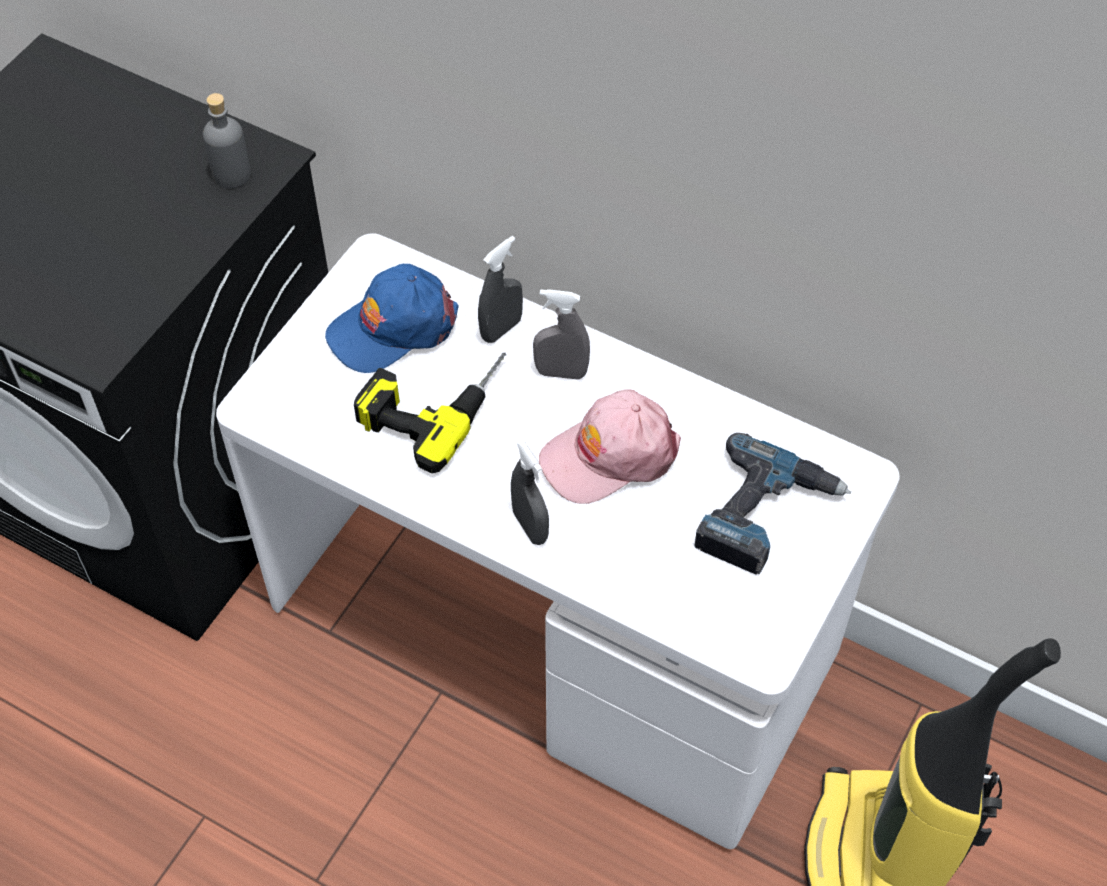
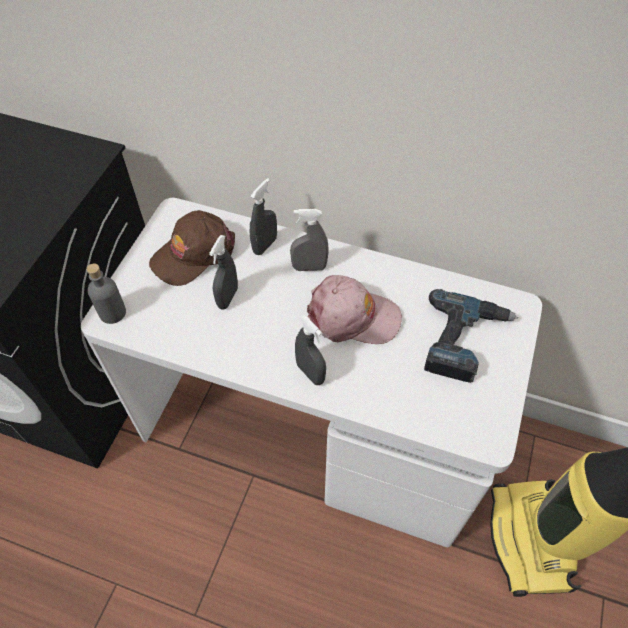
camera: 10 degrees left, 0 degrees up
(232, 174) = (69, 165): grey bottle -> grey bottle (112, 312)
(393, 327) = (193, 254): blue cap -> brown cap
(432, 401) = (227, 298): power drill -> grey spray bottle
(609, 455) = (352, 316): pink cap -> pink cap turned 135 degrees counterclockwise

